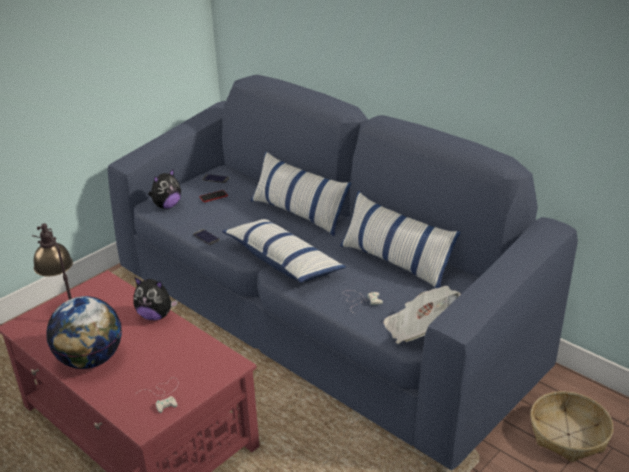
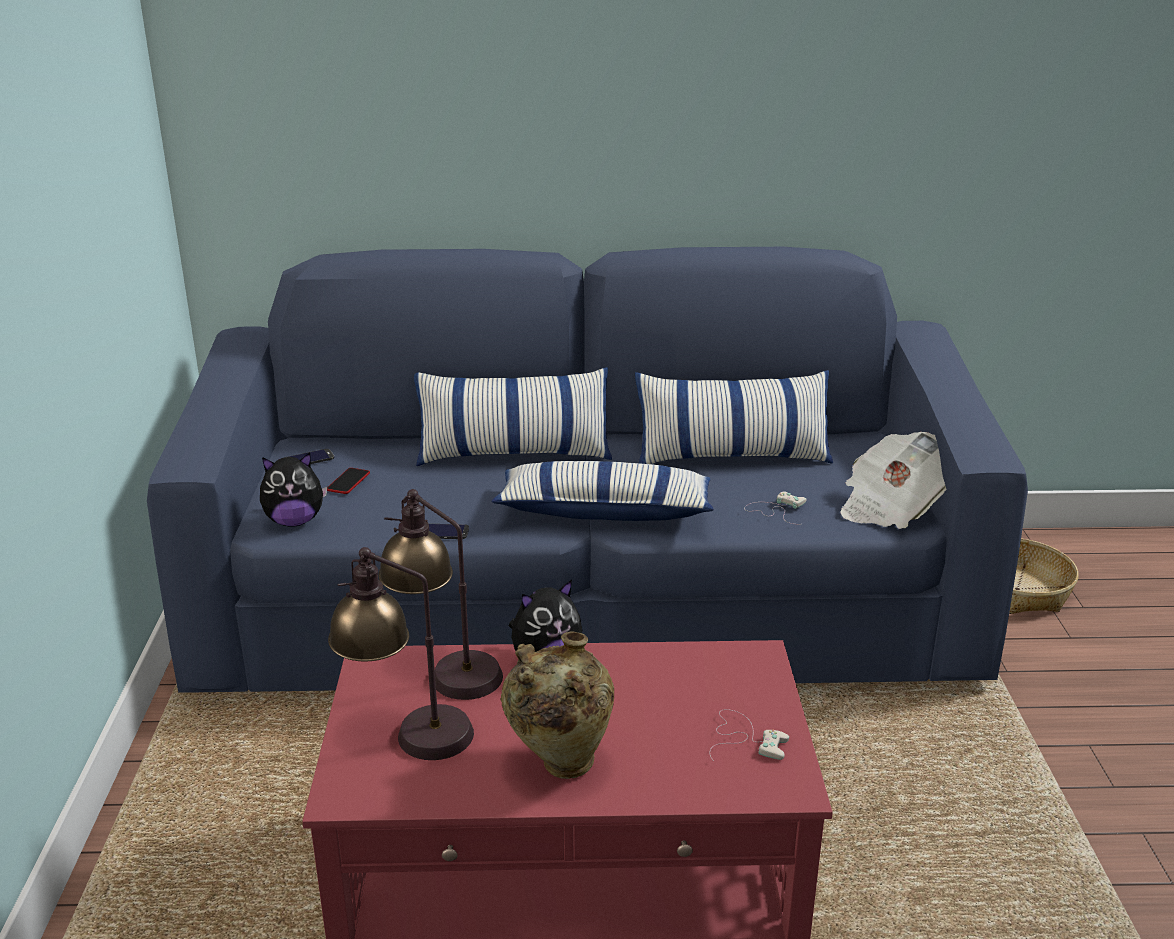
camera: 45 degrees left, 5 degrees down
(90, 360) = (559, 764): globe -> beige vase
(119, 298) = (444, 669): none -> table lamp
(167, 206) = (295, 521): plush toy -> plush toy turned 75 degrees clockwise

